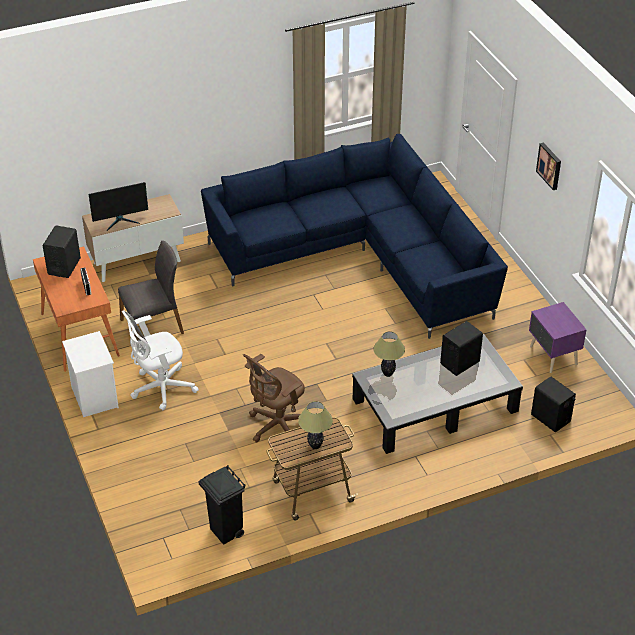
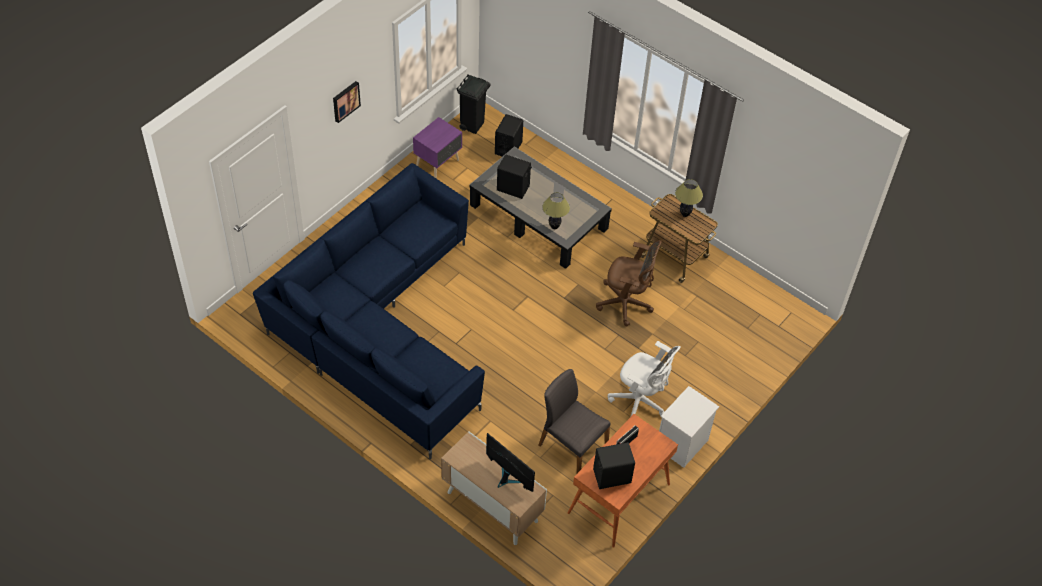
camera: 120 degrees left, 10 degrees up
(226, 532) = (746, 291): black trash can -> black trash can (472, 125)

